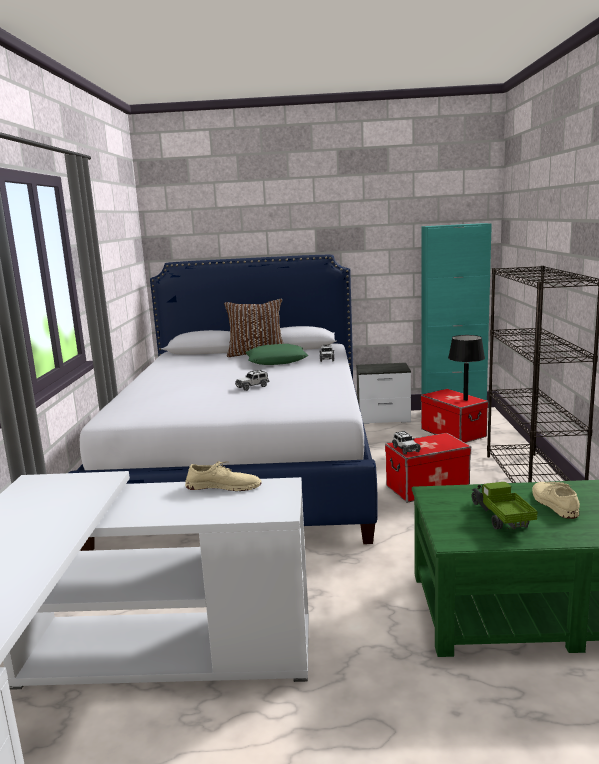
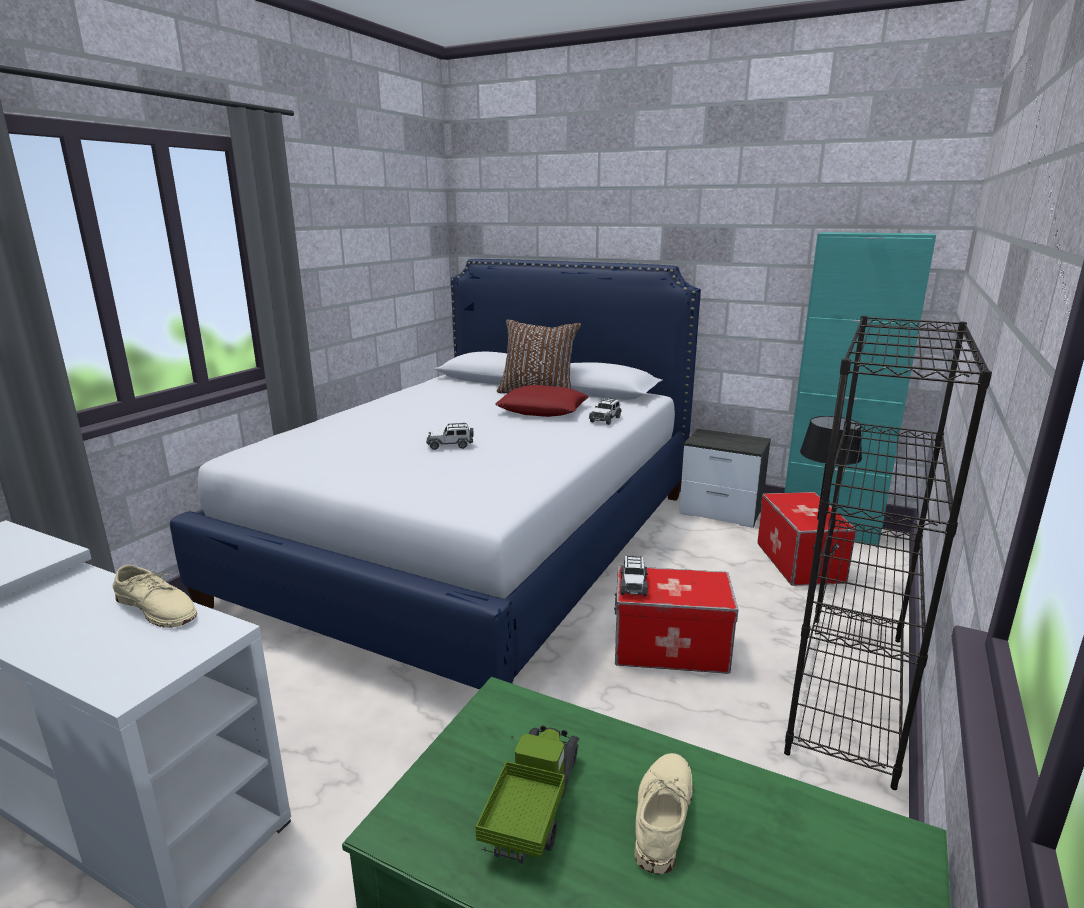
camera: 25 degrees right, 5 degrees up
(276, 361) = (542, 409): green pillow -> red pillow

